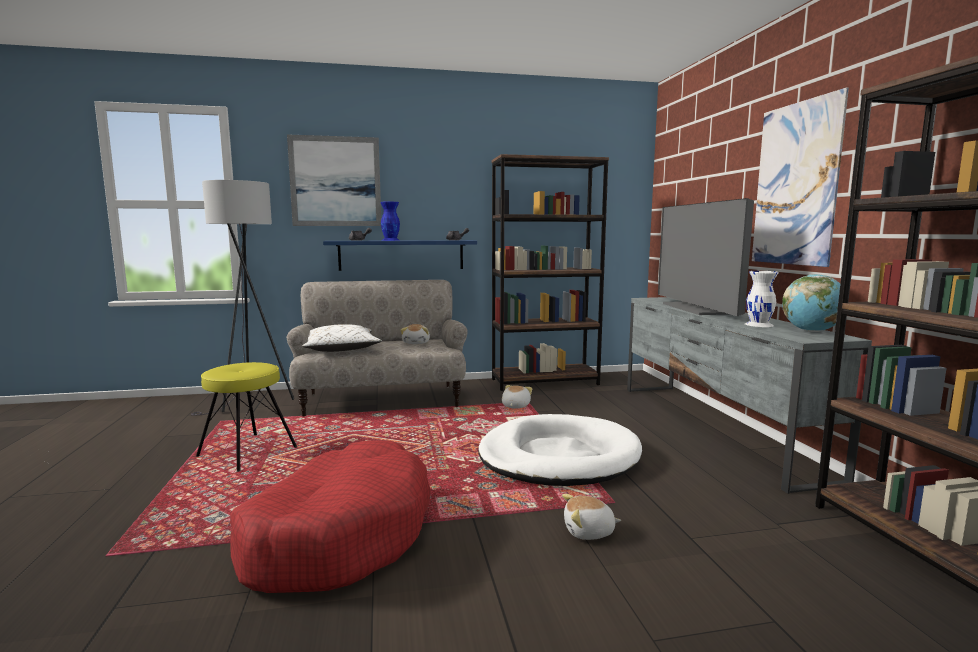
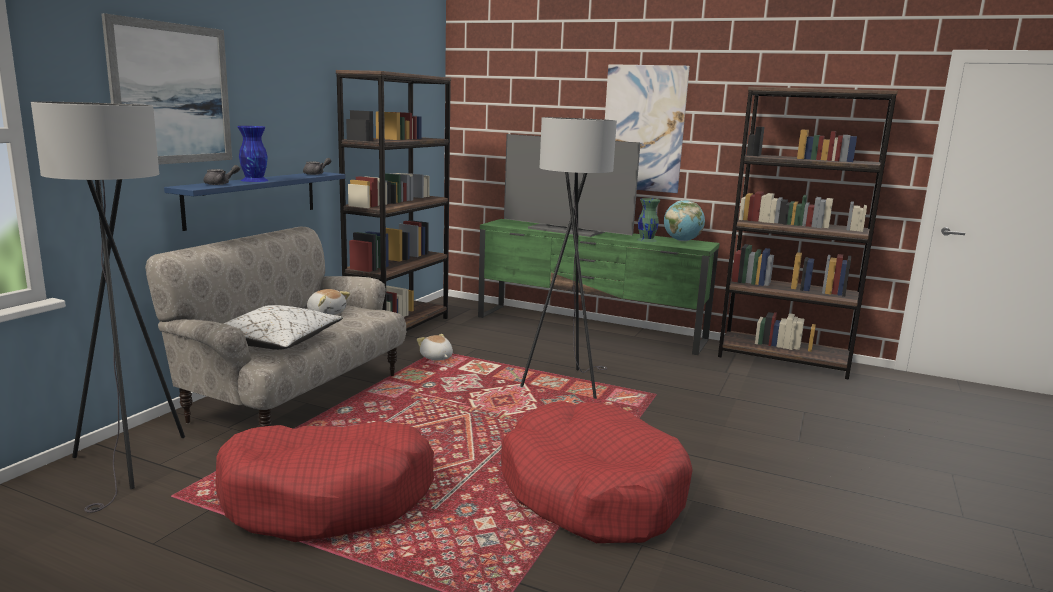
camera: 55 degrees left, 5 degrees up
(247, 452) = (328, 498): yellow stool -> red dog bed
(558, 457) = (565, 382): white dog bed -> grey floor lamp
(589, 532) = (683, 415): plush toy -> none
(713, 427) = (590, 328): grey tv stand -> green tv stand
(759, 324) = (646, 240): white vase -> green vase

